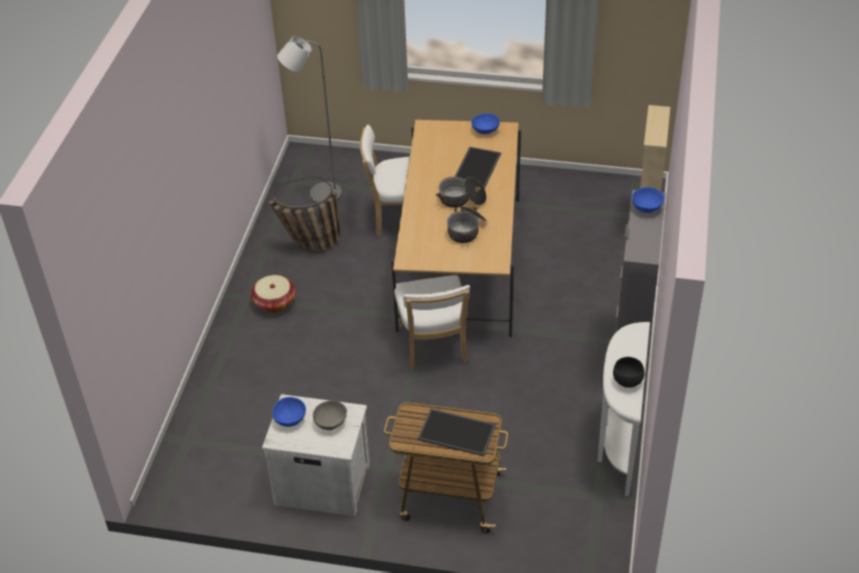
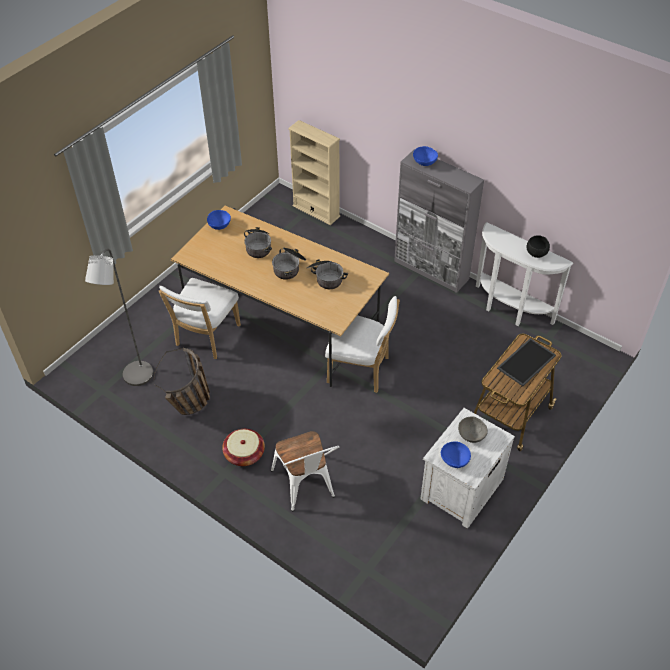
camera: 65 degrees left, 5 degrees up
(260, 360) = (306, 487): none -> white chair
(476, 167) = (258, 246): tray -> cooking pot

